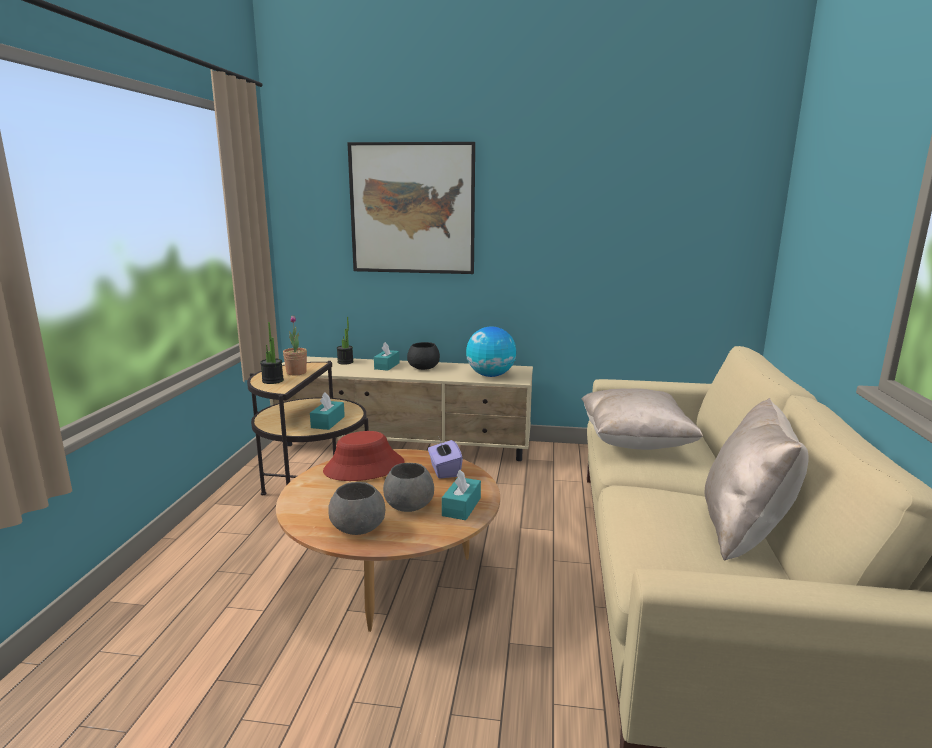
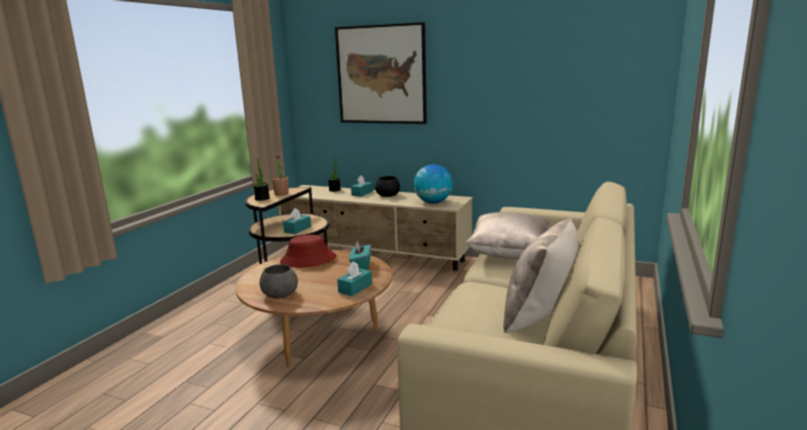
camera: 15 degrees right, 0 degrees up
(409, 505) = (321, 284): grey bowl -> none
(444, 470) = (360, 265): purple tissue box -> turquoise tissue box

